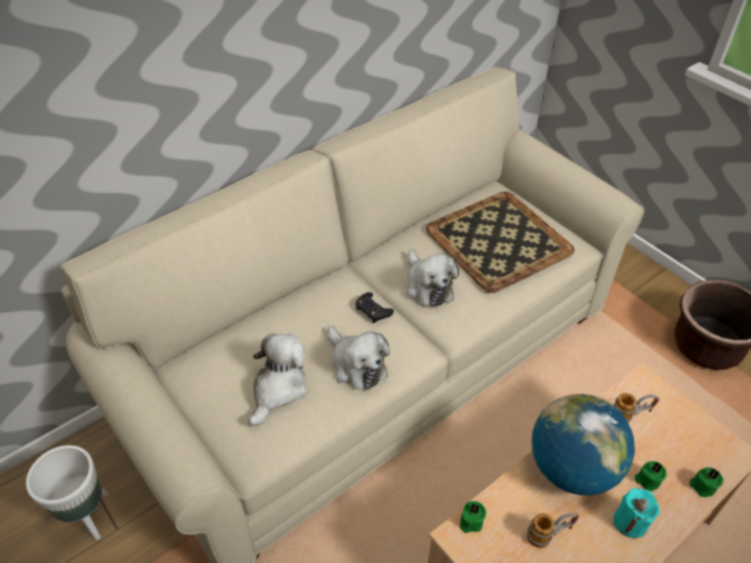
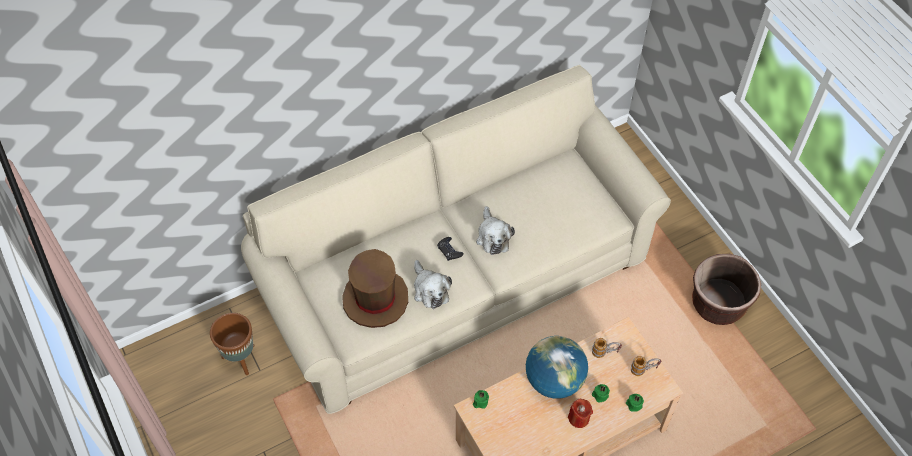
camera: 10 degrees right, 10 degrees up
(88, 516) = (241, 358): white planter -> brown planter
(278, 389) = (375, 299): plush toy -> brown hat
(496, 240) = (553, 206): tray -> none
(549, 535) = (526, 417): mug -> mug (644, 370)
(630, 522) = (579, 418): turquoise candle -> red candle

